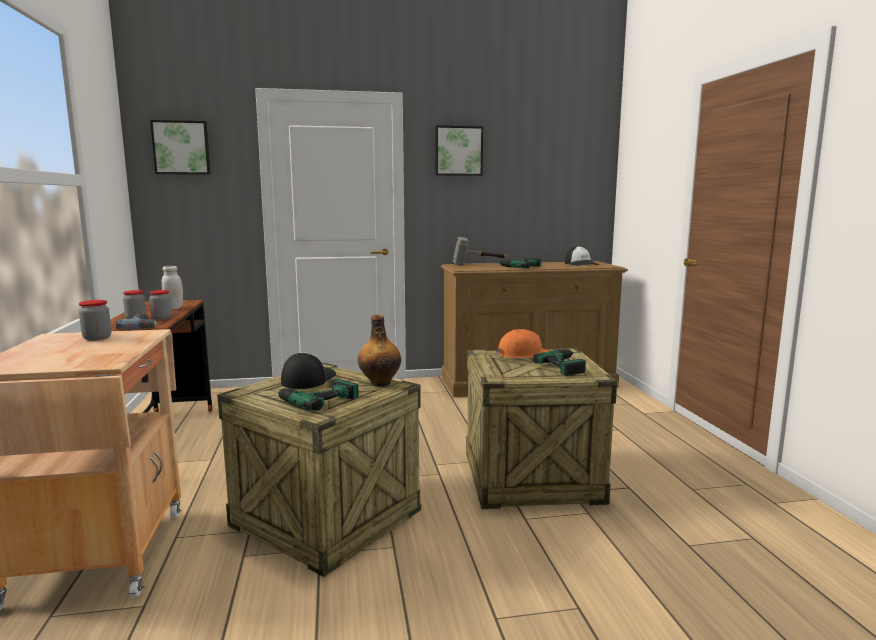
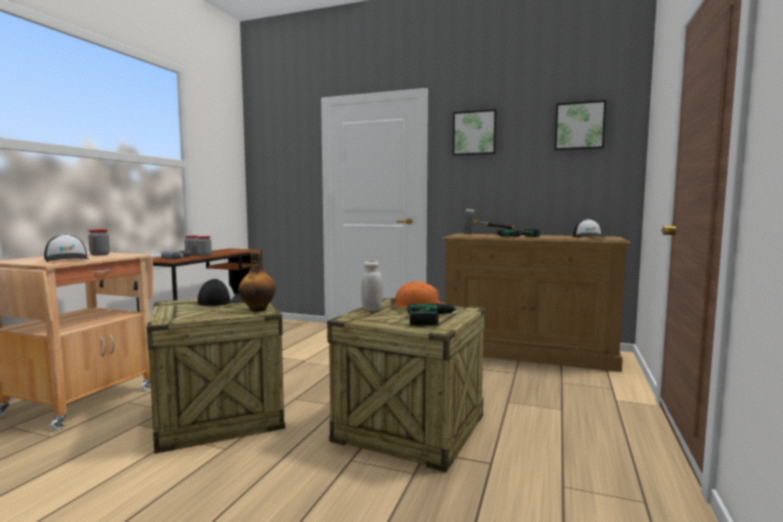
camera: 30 degrees right, 5 degrees down
(92, 353) = (67, 259): none -> cap
(173, 308) = (229, 252): white jar -> white jar (372, 309)
(181, 148) = (275, 144): picture -> picture (579, 126)
(312, 398) = (192, 311): power drill -> none

